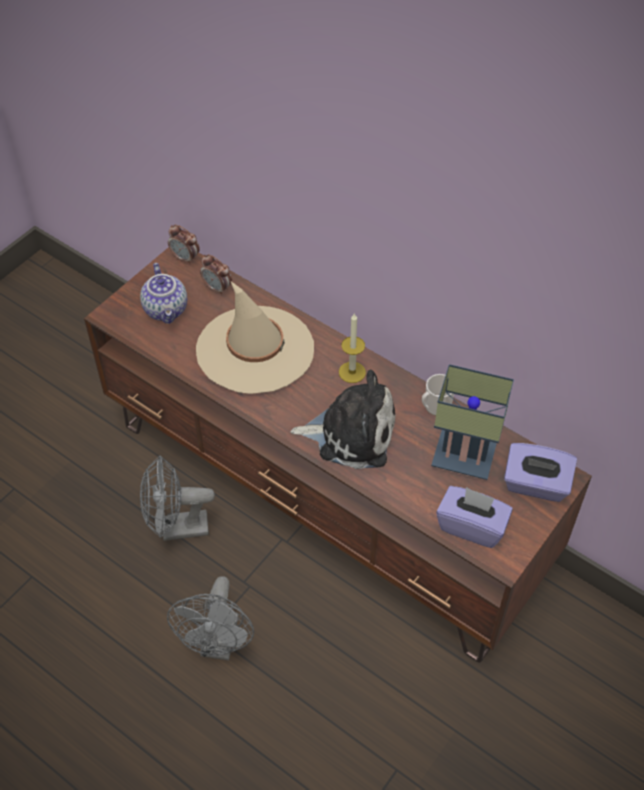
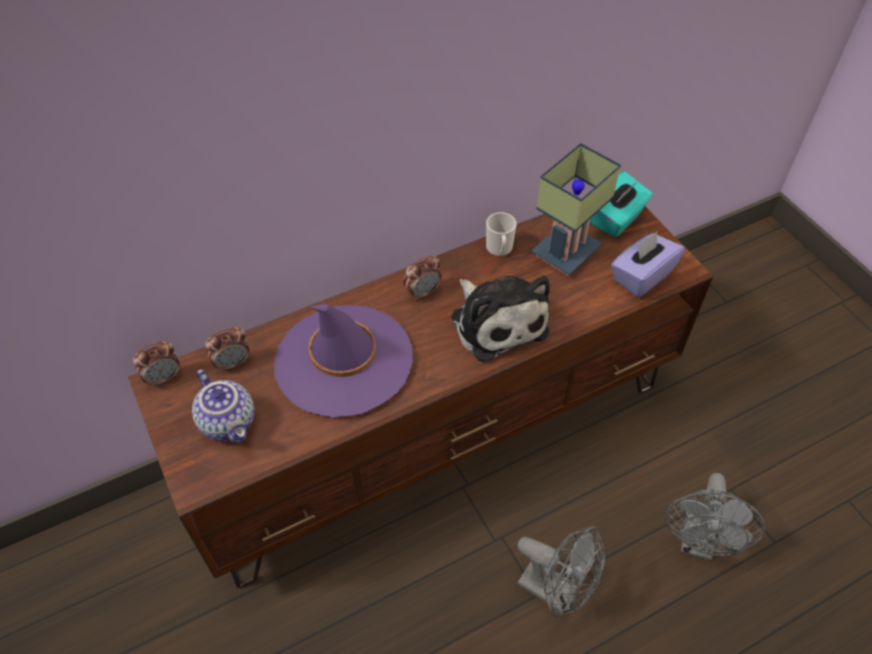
camera: 65 degrees left, 0 degrees up
(167, 310) = (230, 422): teapot -> teapot turned 45 degrees clockwise
(177, 529) = (402, 582): grey fan -> grey fan (697, 542)
(255, 350) = (343, 360): beige hat -> purple hat
(351, 433) = (497, 321): plush toy -> plush toy turned 120 degrees clockwise
(352, 372) = (422, 292): candle -> alarm clock
(535, 485) = (616, 219): purple tissue box -> turquoise tissue box

